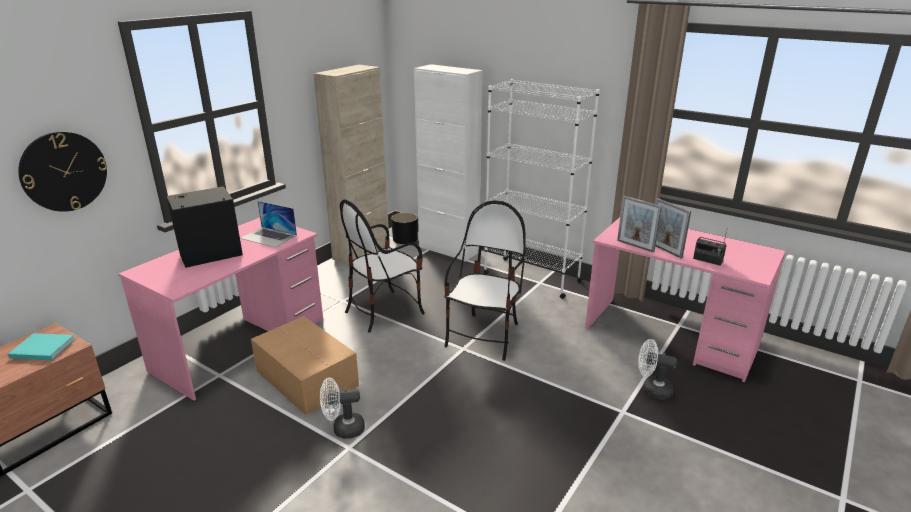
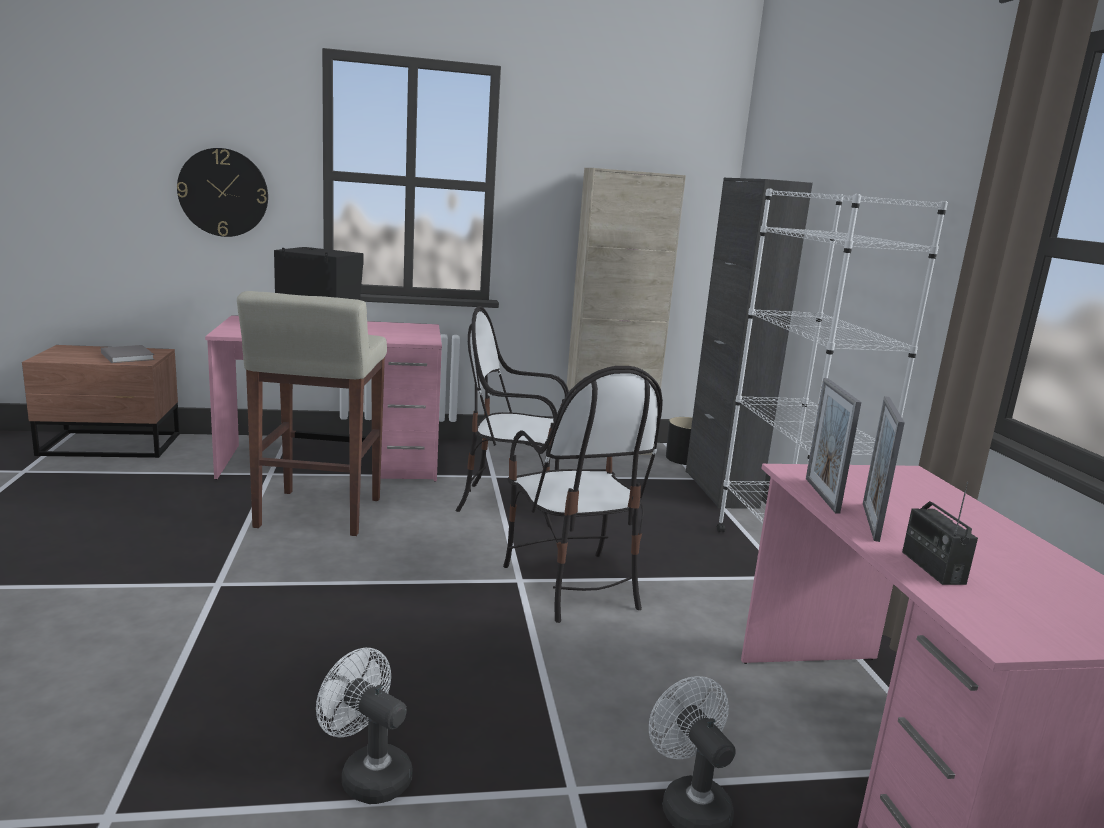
camera: 45 degrees right, 10 degrees down
(41, 348) = (127, 356): turquoise book -> grey book
(268, 237) = (394, 334): laptop -> none
(307, 379) = (318, 514): cardboard box -> beige stool
(343, 429) = (249, 568): white fan -> white fan (367, 774)
(448, 249) = (721, 489): white cabinet -> black cabinet
(485, 337) = (572, 585): chair -> chair turned 90 degrees clockwise

